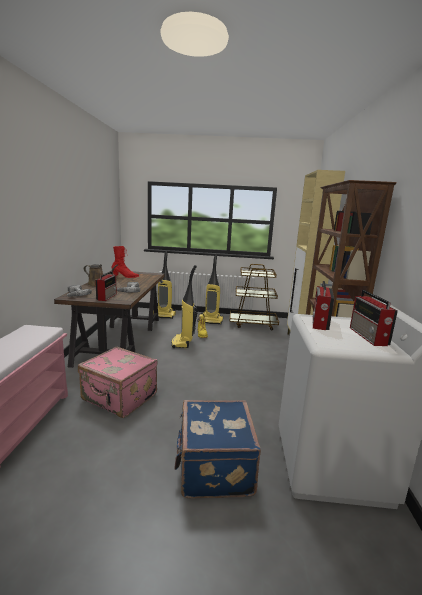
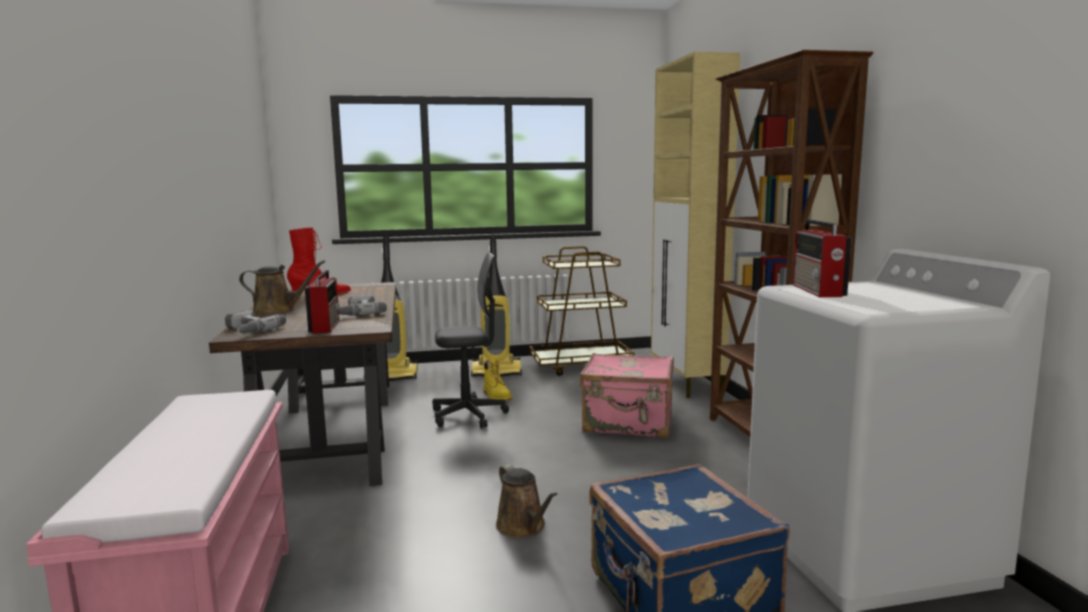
camera: 15 degrees left, 5 degrees down
(119, 398) = (408, 531): pink suitcase -> pink suitcase (629, 424)
(169, 408) = (523, 527): none -> brown watering can
(182, 342) = (468, 416): vacuum cleaner -> grey office chair
(368, 337) = (913, 296): radio -> none

